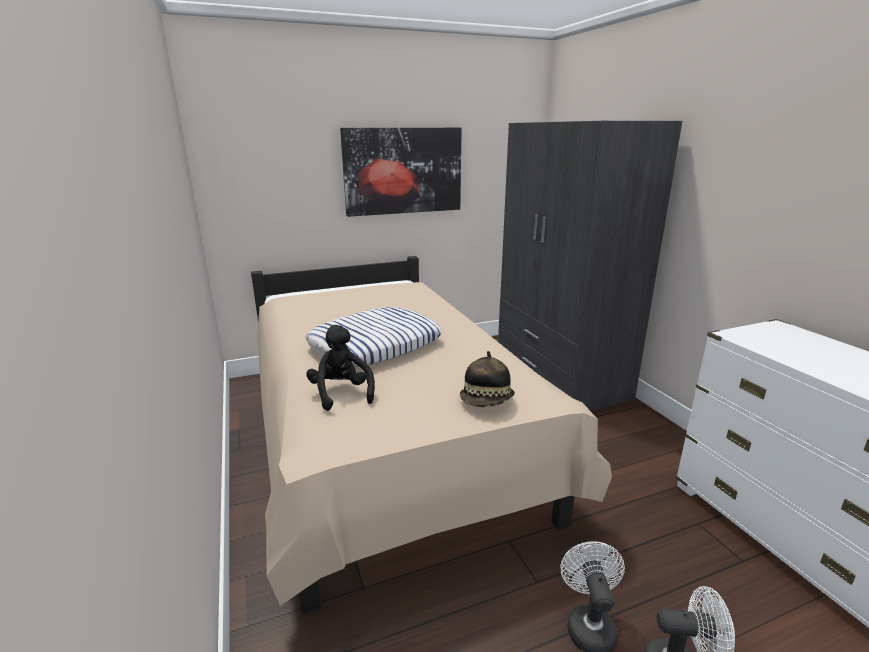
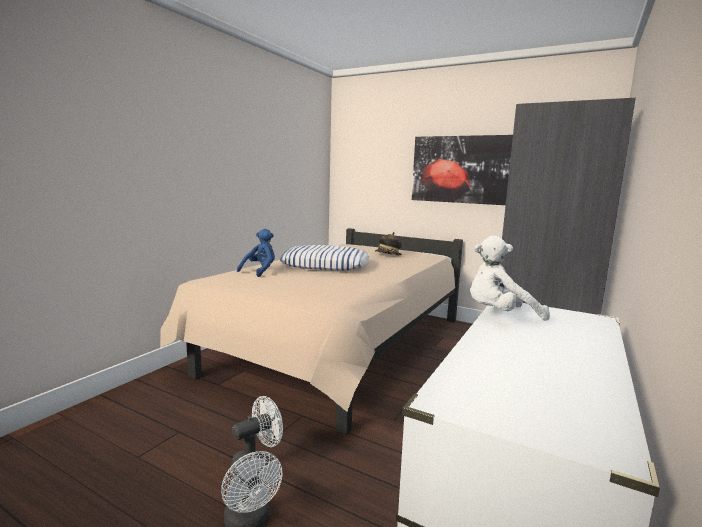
camera: 50 degrees right, 10 degrees down
(341, 393) = (260, 271): black plush toy -> blue plush toy
(487, 401) = (299, 293): hat -> hat (388, 255)
(768, 349) = (500, 315): none -> white plush toy

